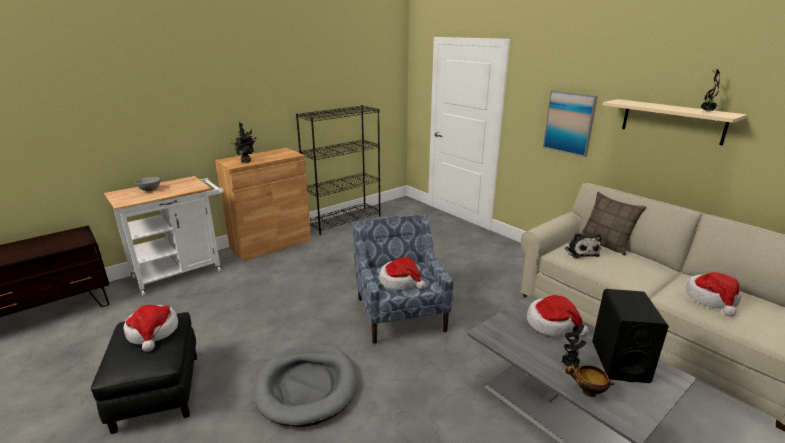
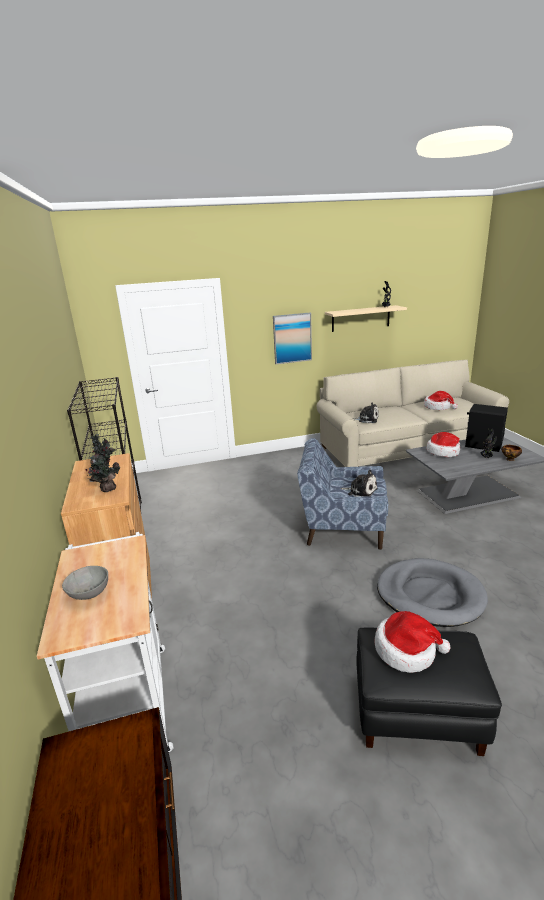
camera: 65 degrees left, 0 degrees up
(400, 281) = (360, 491): hat -> plush toy
(606, 244) = (360, 410): pillow -> none

